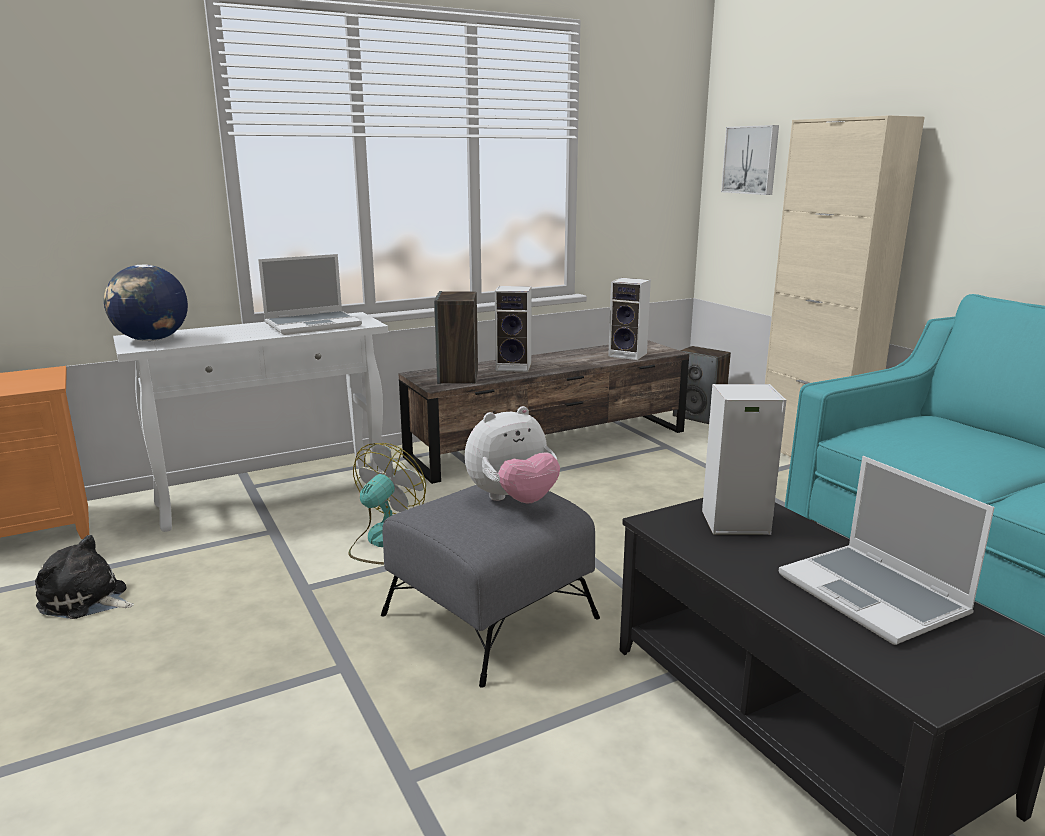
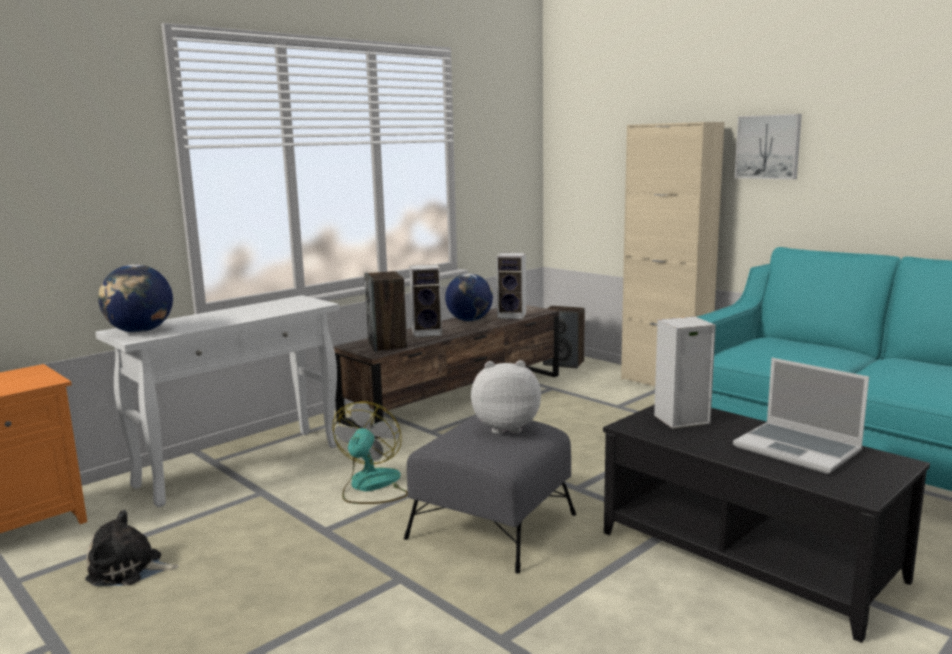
camera: 15 degrees left, 5 degrees down
(313, 325) = (273, 308): laptop -> none
(513, 500) = (505, 427): plush toy -> plush toy turned 135 degrees counterclockwise
(574, 356) = (469, 320): none -> globe
(751, 160) = (586, 154): picture -> picture (768, 147)

